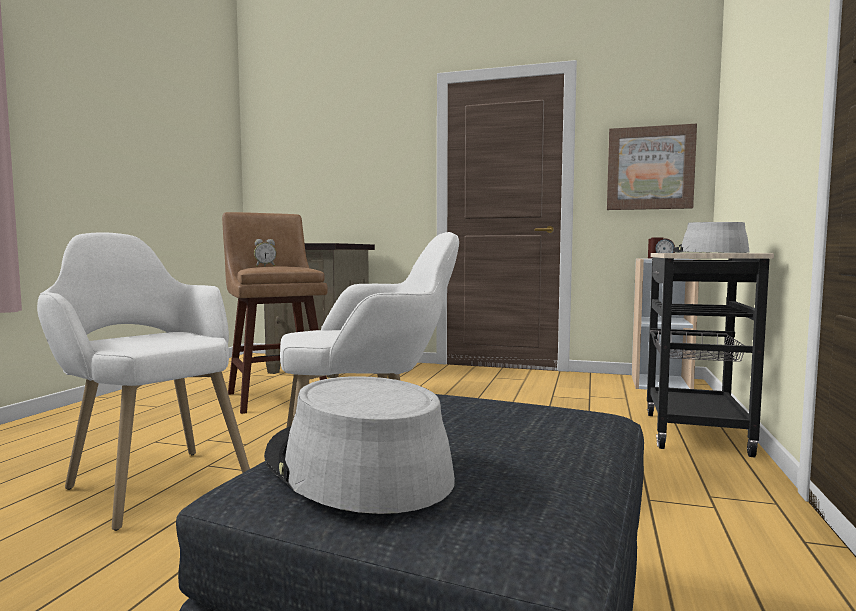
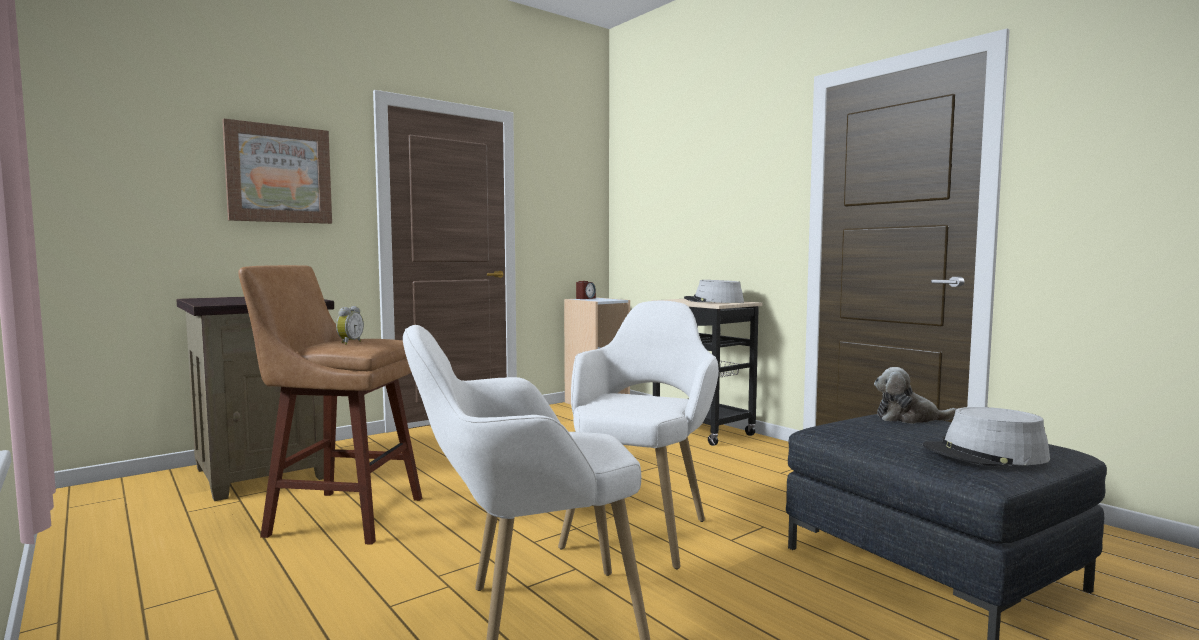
camera: 55 degrees left, 0 degrees up
(545, 418) = (909, 418): none -> plush toy
(650, 168) = (570, 220): picture -> picture (279, 174)

